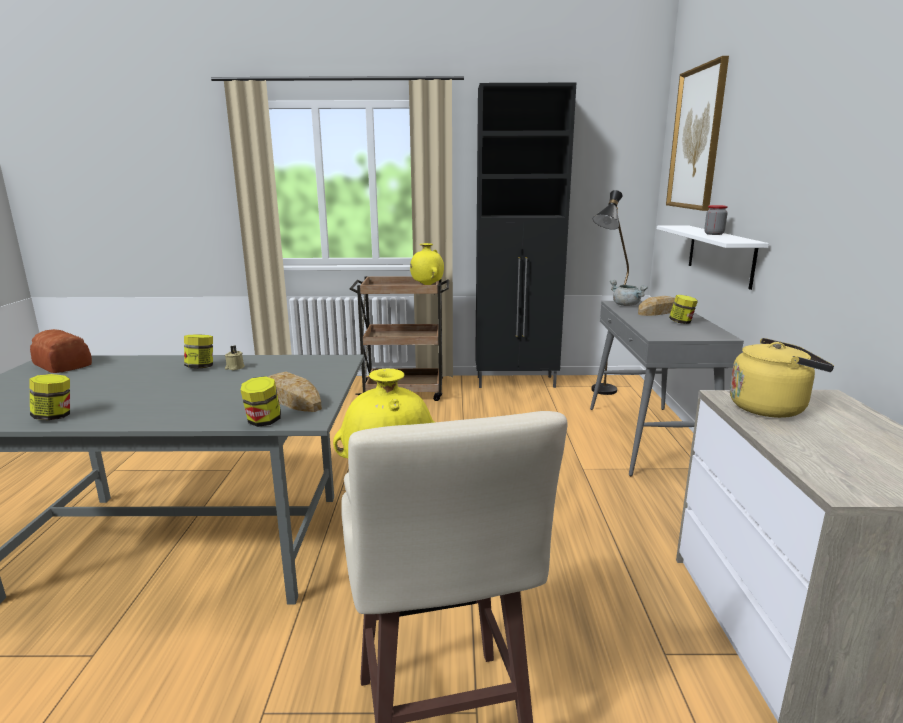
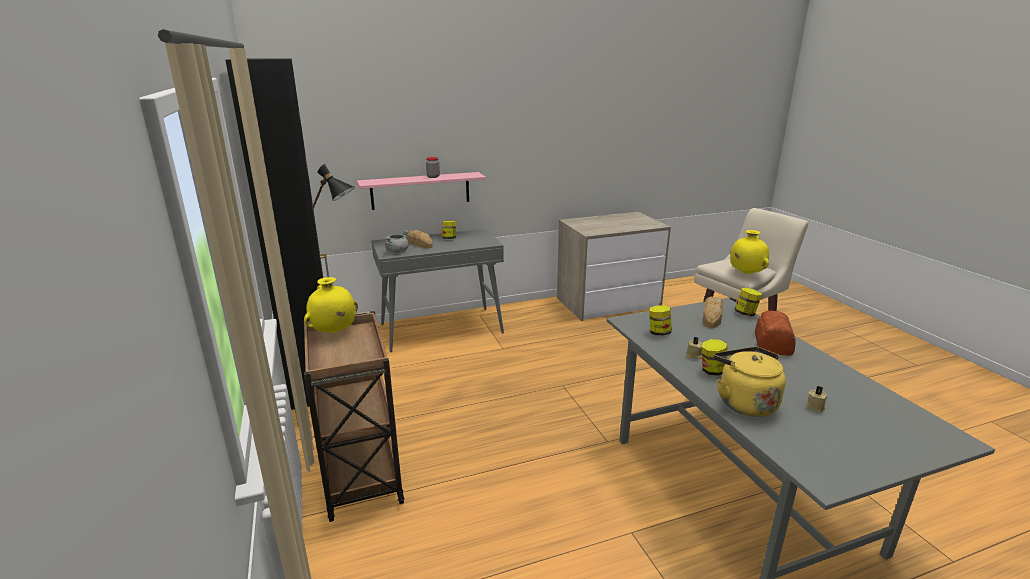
camera: 110 degrees left, 5 degrees up
(54, 417) = (851, 381): jar -> jar (659, 333)
(63, 364) = (812, 458): bread -> bread (772, 344)
(82, 385) = (814, 406): none -> beige candle
(696, 139) = (343, 110): picture -> none
(720, 254) = (420, 190): white shelf -> pink shelf
(771, 408) = (595, 228): yellow kettle -> yellow kettle (744, 402)

